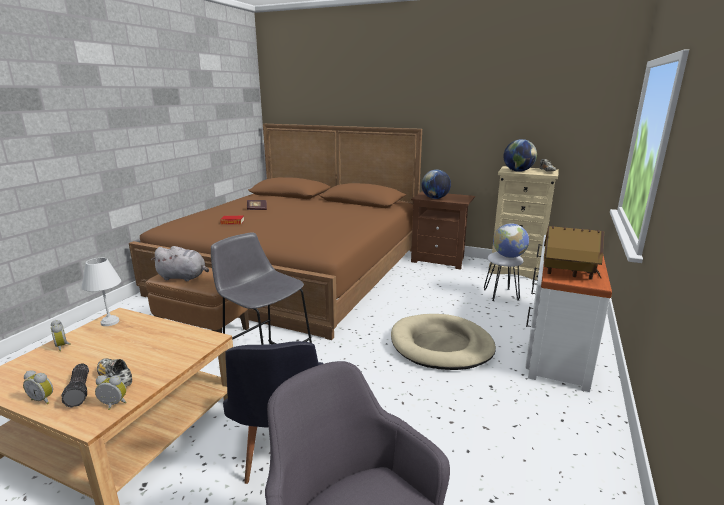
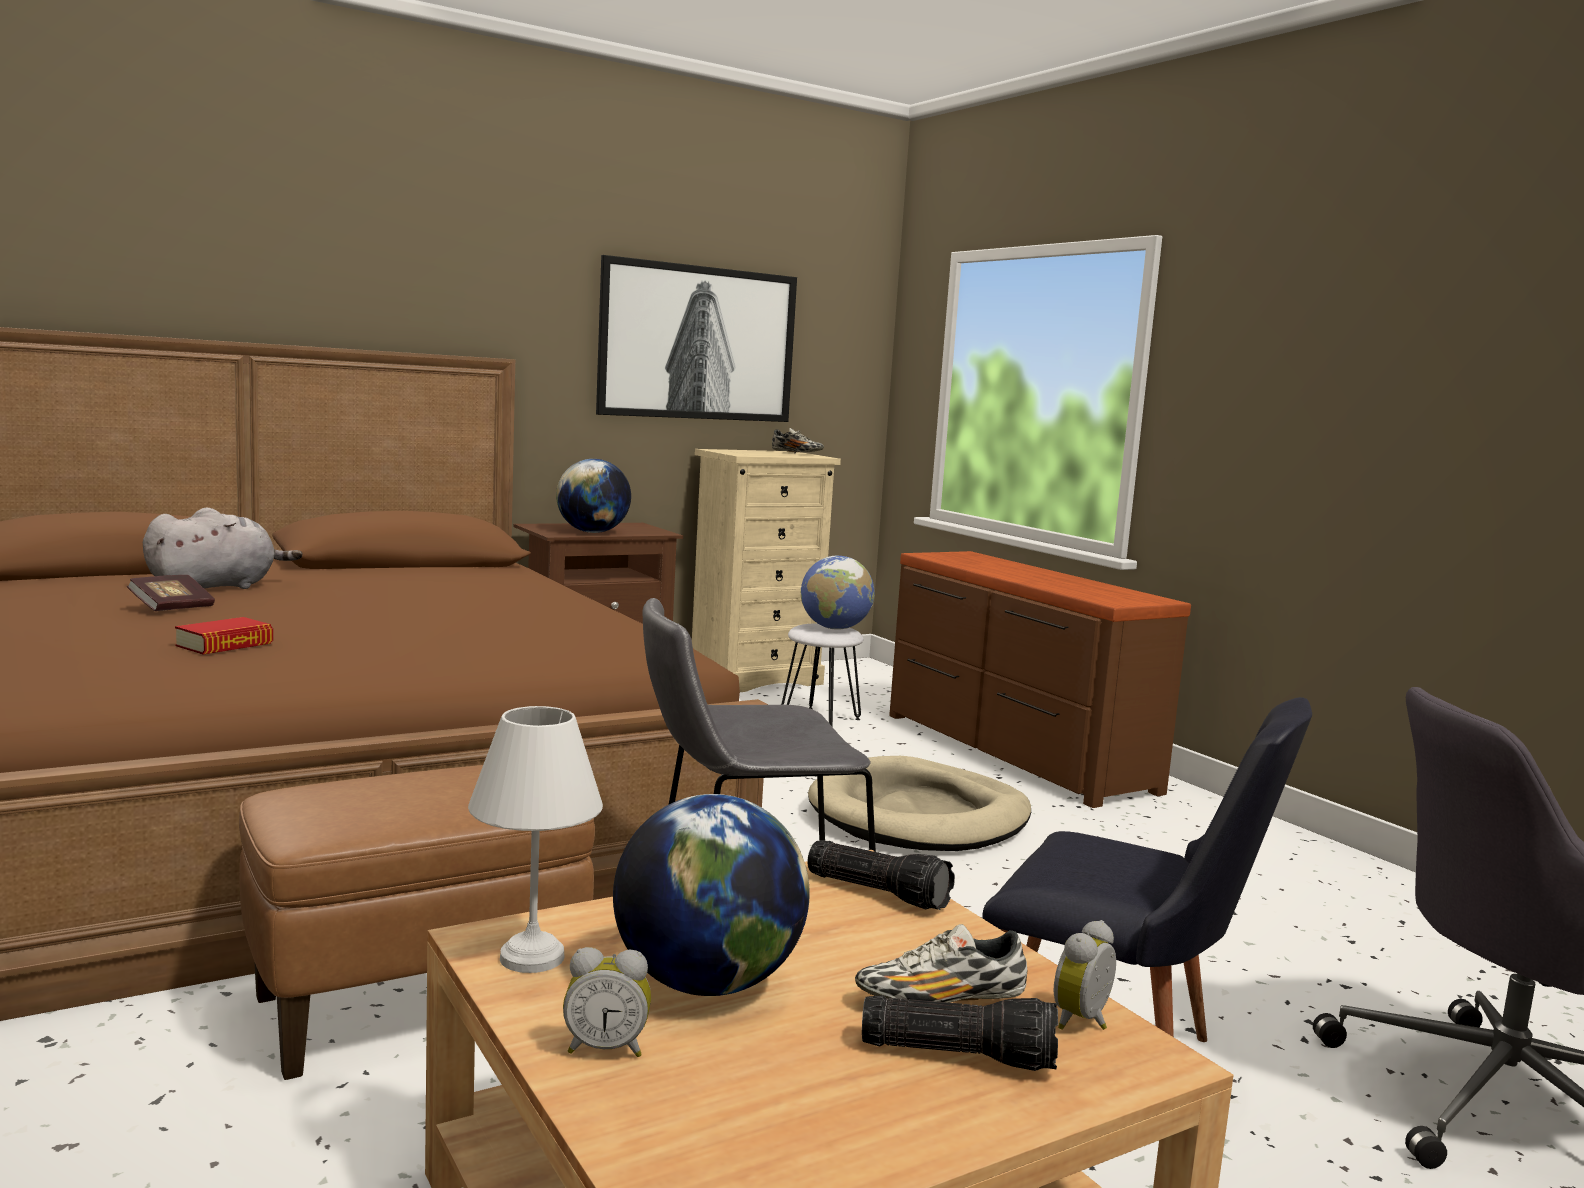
camera: 55 degrees left, 10 degrees down
(43, 399) = (955, 1111): alarm clock -> none
(184, 277) = (403, 809): grey plush toy -> grey plush toy (217, 587)
(194, 346) = (879, 891): none -> flashlight
(507, 118) = (697, 343): none -> picture
(518, 171) = (758, 454): globe -> globe (706, 983)
(556, 339) = (1013, 752): white dresser -> brown dresser
(568, 274) = (1109, 596): toy house -> none

